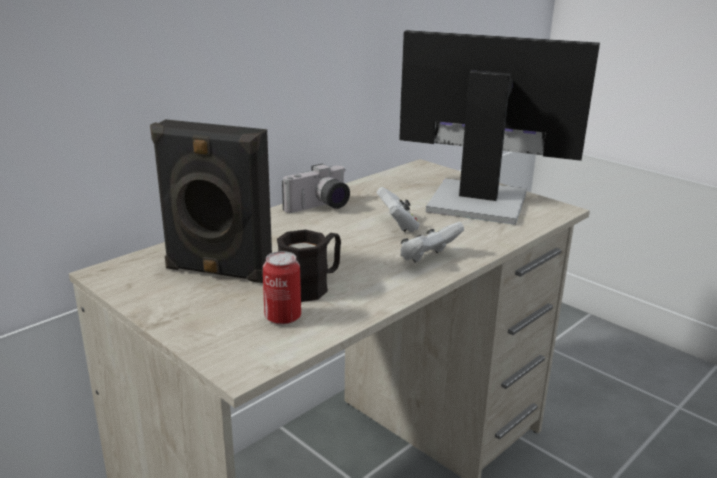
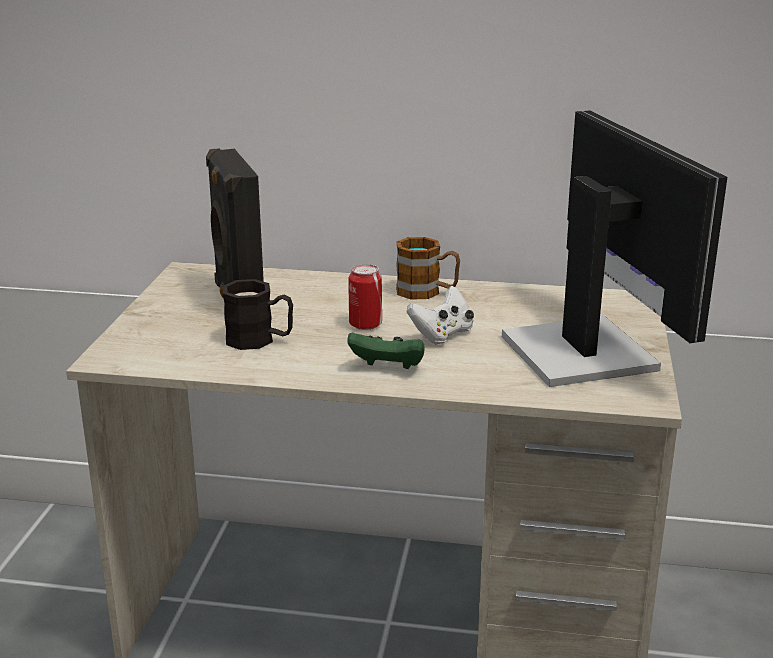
camera: 55 degrees right, 0 degrees up
(283, 317) = (193, 347): can -> can (365, 325)
(320, 207) = (427, 292): camera -> mug
(428, 258) = (388, 368): white game controller -> green game controller

